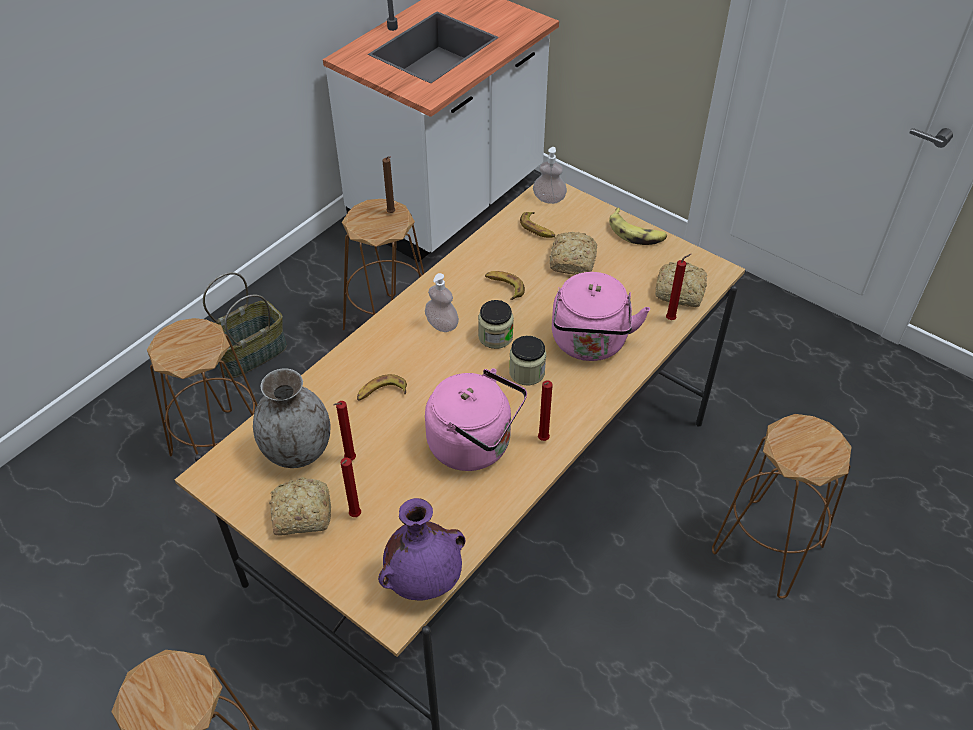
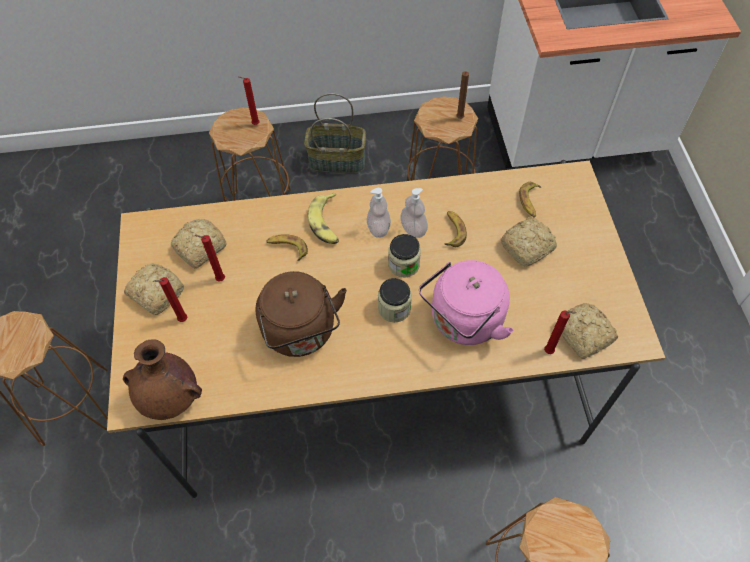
camera: 45 degrees right, 10 degrees up
(297, 451) = (198, 248): grey vase -> bread
(425, 580) = (172, 398): purple vase -> brown vase
(475, 445) = (301, 333): pink kettle -> brown kettle
(542, 440) = (347, 367): red candle -> red candle (254, 124)
(549, 199) = (567, 183): soap dispenser -> soap dispenser (413, 229)
(636, 233) = (606, 260): banana -> banana (326, 223)

